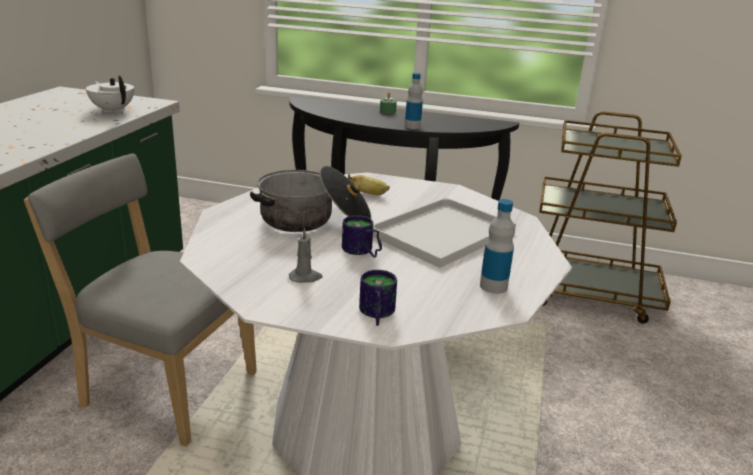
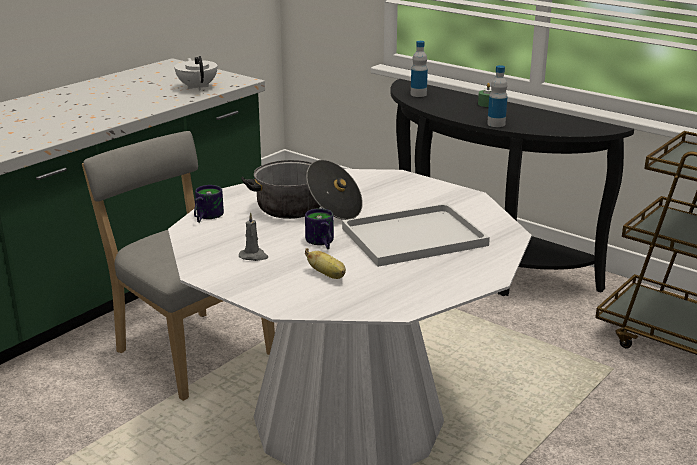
camera: 25 degrees right, 0 degrees up
(369, 194) = (381, 191): banana -> banana (328, 275)
(375, 314) = (282, 293): mug -> mug (205, 216)
(493, 286) = (410, 289): bottle -> bottle (418, 94)

